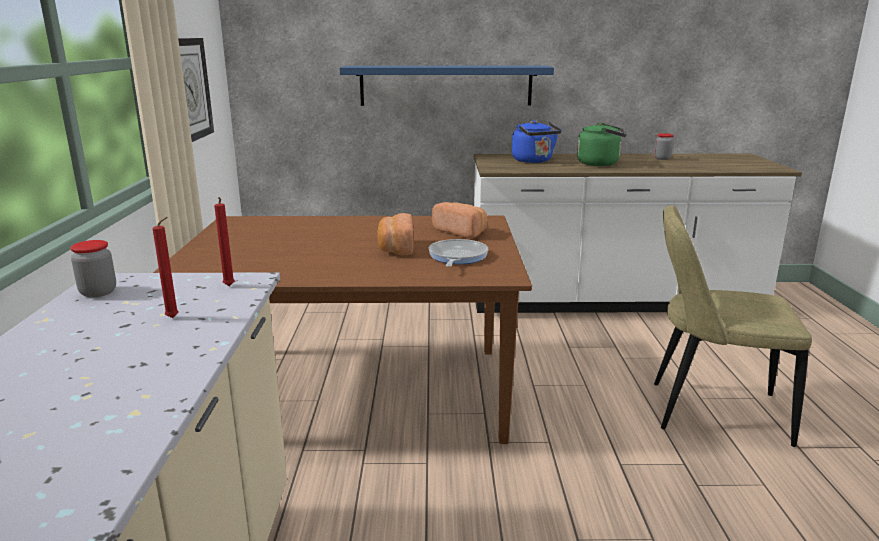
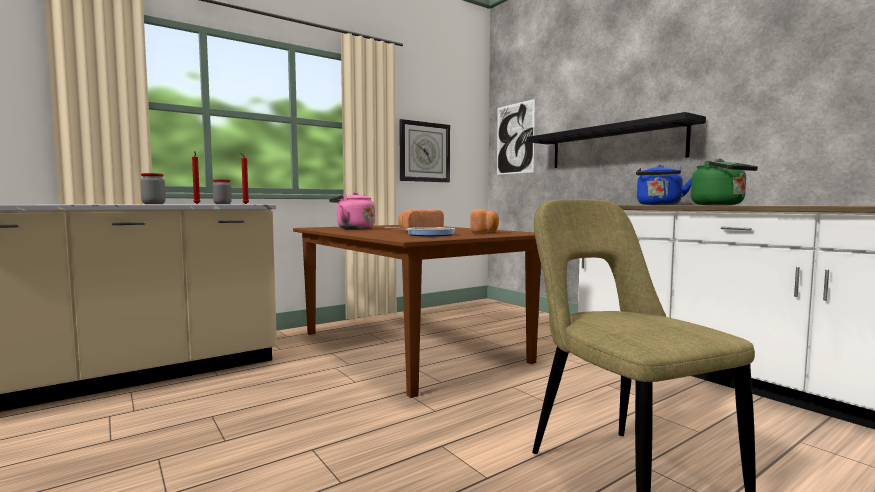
camera: 55 degrees right, 15 degrees down
(263, 261) = (353, 229): none -> pink kettle
(283, 57) = (515, 138): none -> picture
(446, 85) = (614, 146): blue shelf -> black shelf
(662, 158) = (832, 205): jar -> jar (153, 204)

